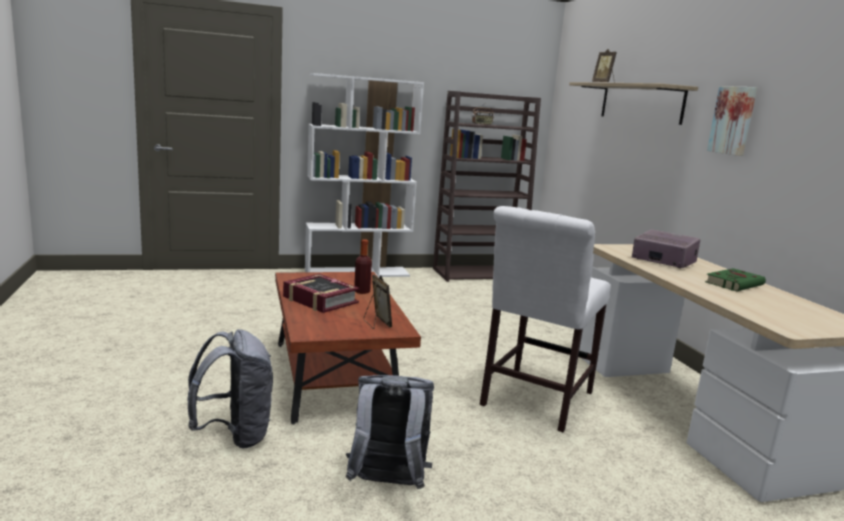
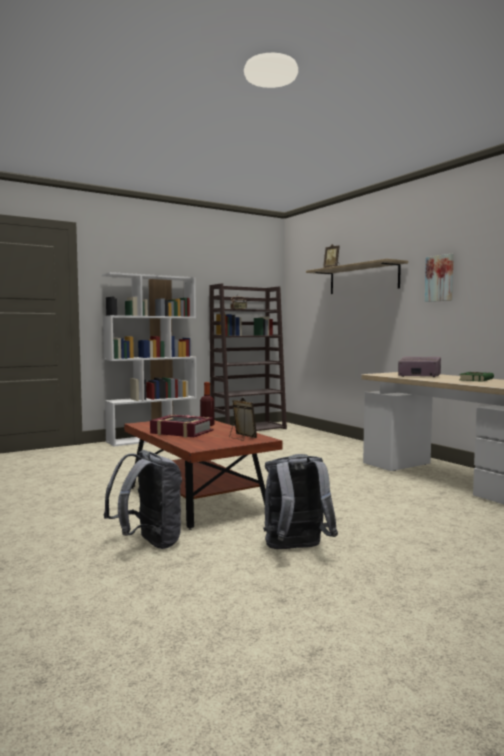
camera: 15 degrees left, 10 degrees down
(533, 401) = (354, 490): white chair -> none

